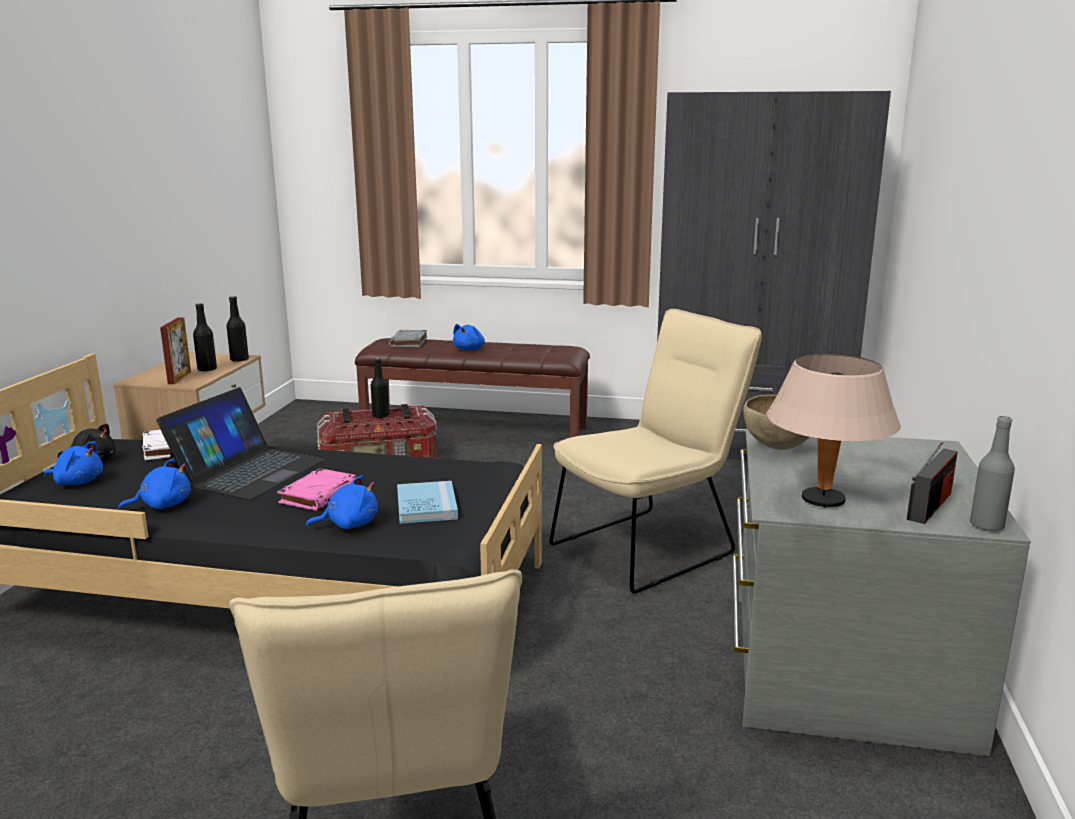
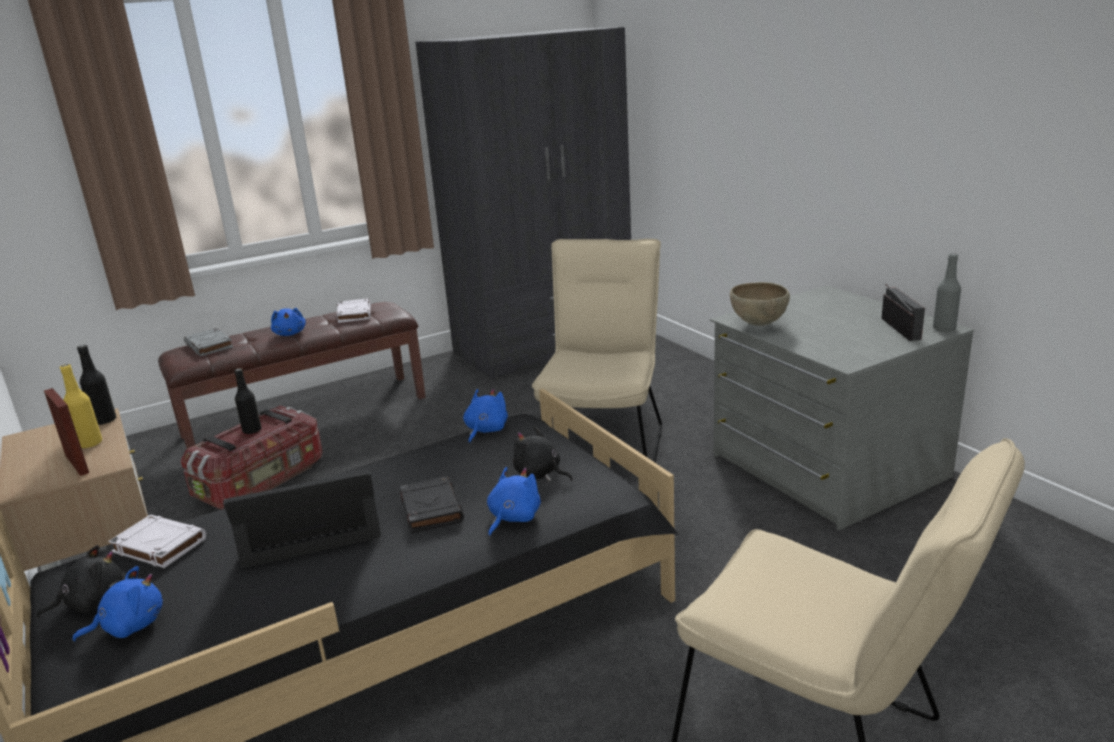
camera: 40 degrees left, 5 degrees up
(162, 505) = (296, 593): blue plush toy -> blue plush toy (485, 430)
(207, 369) = (89, 444): black bottle -> yellow bottle
(247, 471) = (310, 523): laptop -> laptop turned 90 degrees counterclockwise
(319, 494) = (431, 509): pink book -> black book
(426, 505) = (540, 474): blue book -> black plush toy
(537, 348) = (354, 314): none -> white book
(823, 500) = (853, 347): beige table lamp -> none

